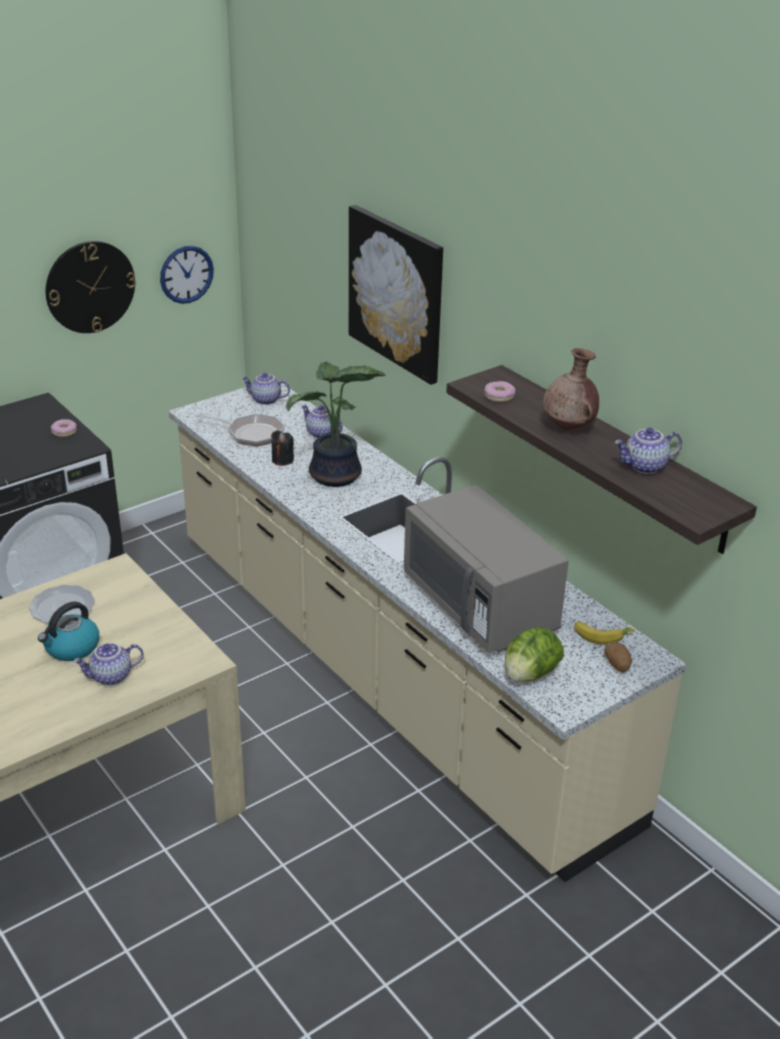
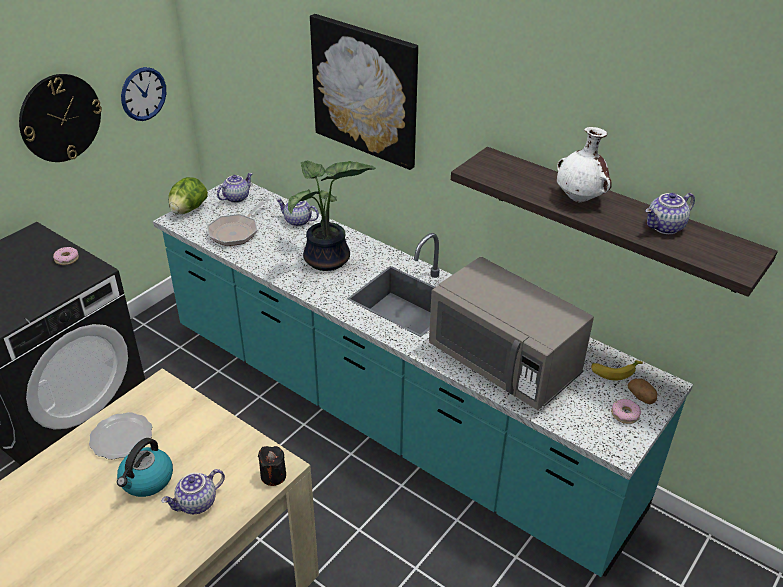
camera: 15 degrees left, 5 degrees up
(251, 434) = (236, 231): frying pan -> frying pan turned 120 degrees clockwise
(265, 400) = (236, 197): teapot -> teapot turned 135 degrees clockwise
(282, 460) = (275, 252): black candle -> black candle (273, 475)
(386, 672) = (389, 415): beige counter -> turquoise counter
(499, 396) = (503, 177): donut -> donut (624, 414)
(530, 674) = (576, 422): lettuce -> lettuce (188, 210)
(569, 427) = (580, 199): brown vase -> white vase

